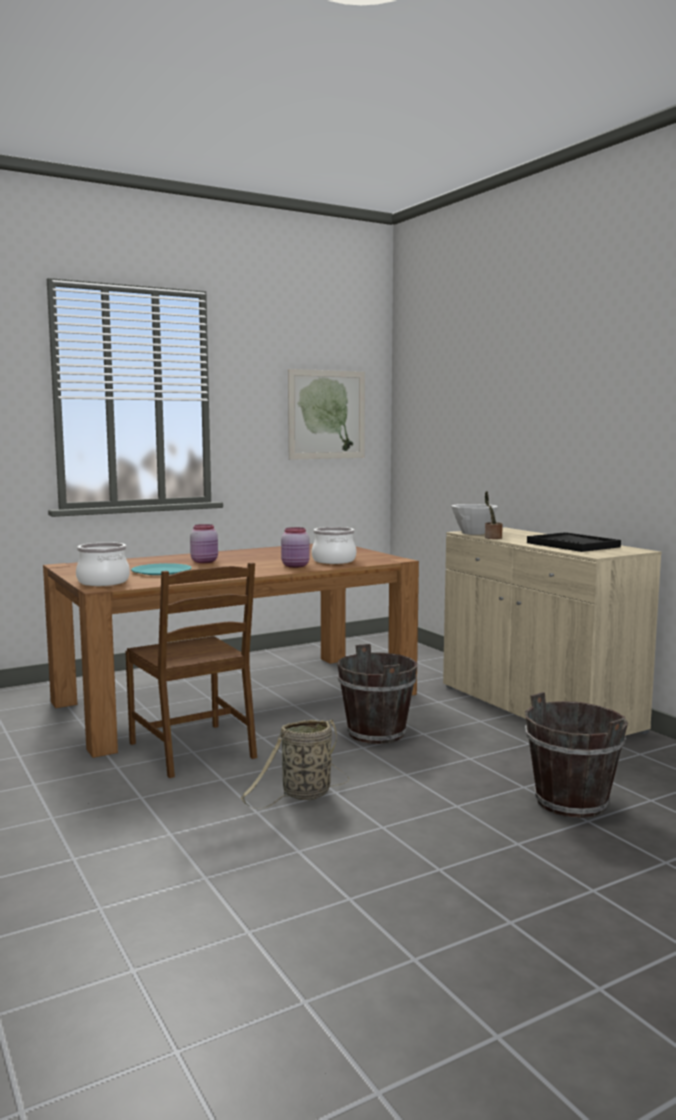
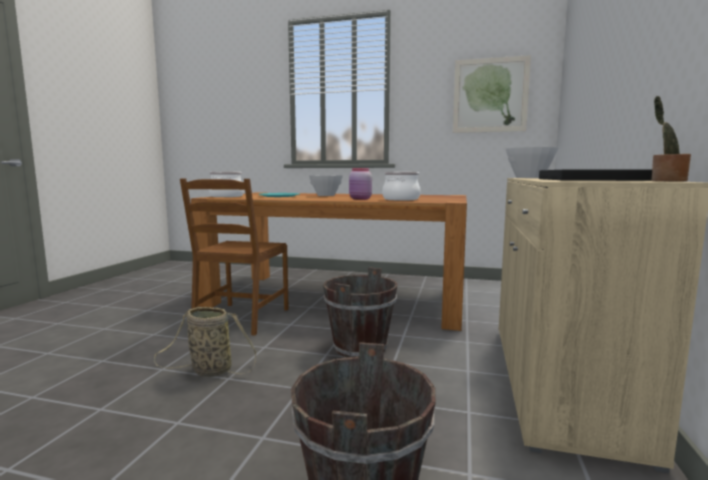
camera: 45 degrees right, 0 degrees up
(205, 561) = (326, 195): pink jar -> white bowl
(492, 538) = (524, 178): potted plant -> potted plant (665, 181)

